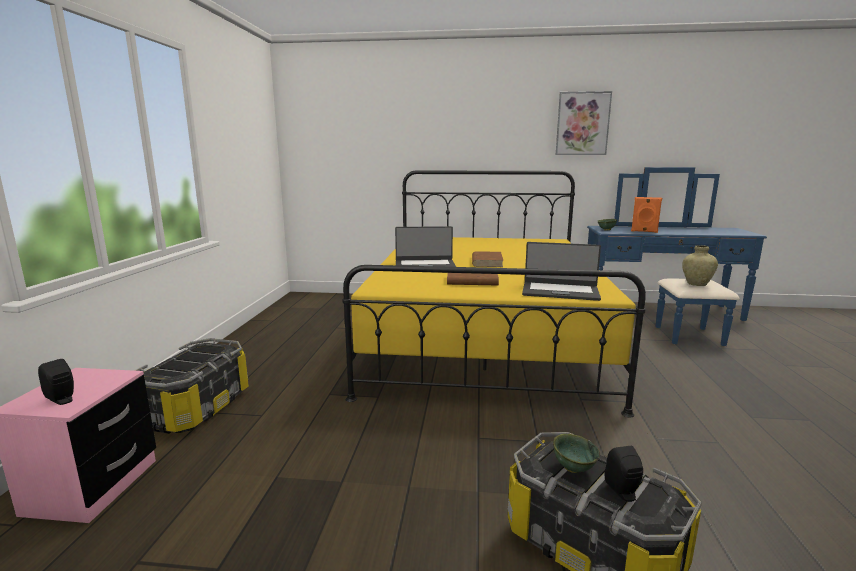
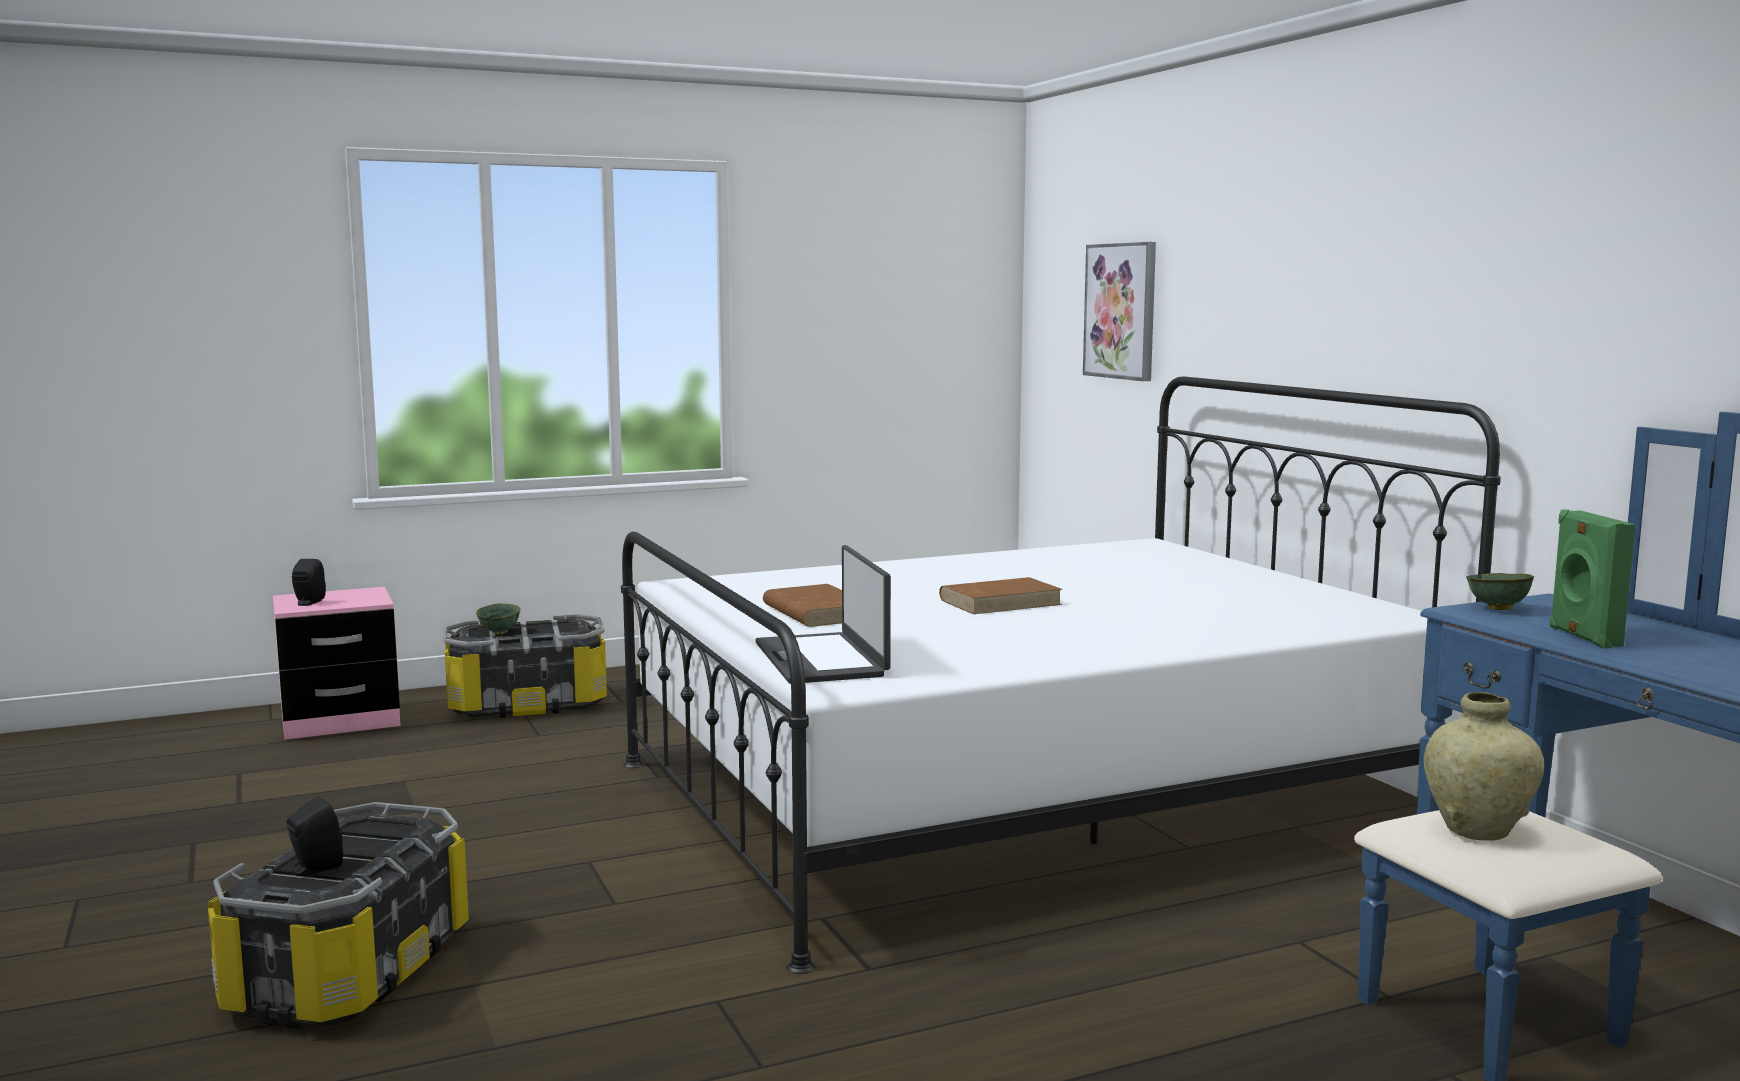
camera: 60 degrees right, 5 degrees down
(425, 265) = (892, 579): laptop -> none
(483, 338) = (1021, 795): yellow bed -> white bed
(573, 468) = (362, 839): green bowl -> green bowl (500, 633)
(582, 124) = (1549, 256): picture -> picture (1121, 311)
(644, 231) = (1582, 637): orange speaker -> green speaker

